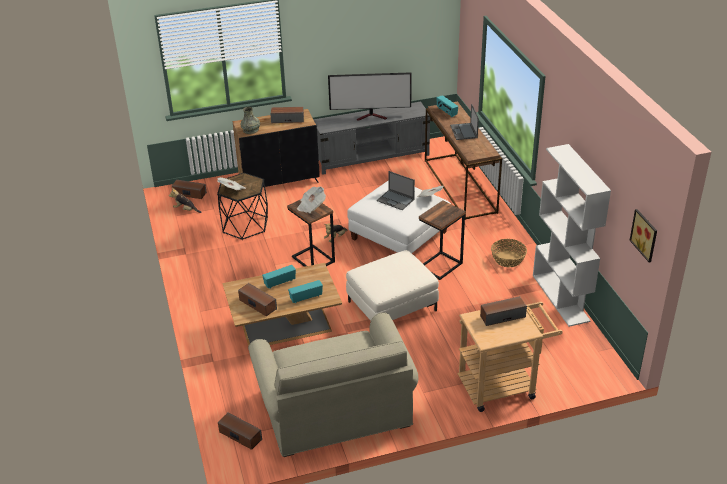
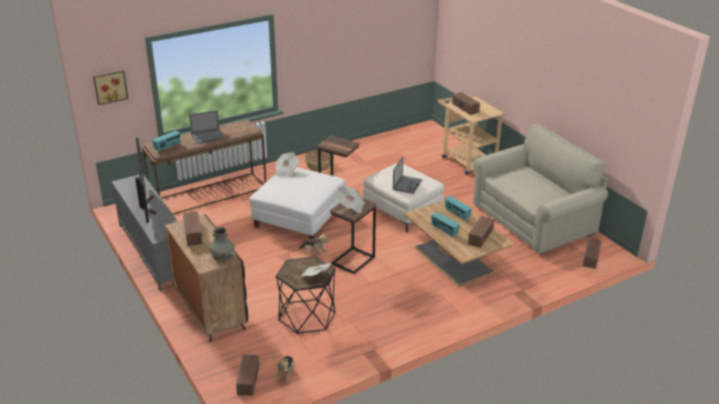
camera: 105 degrees left, 5 degrees down
(396, 200) = (296, 186): laptop -> laptop (407, 184)
(561, 298) = (360, 144): white bookcase -> none
(645, 235) = (421, 23): picture -> picture (110, 87)

